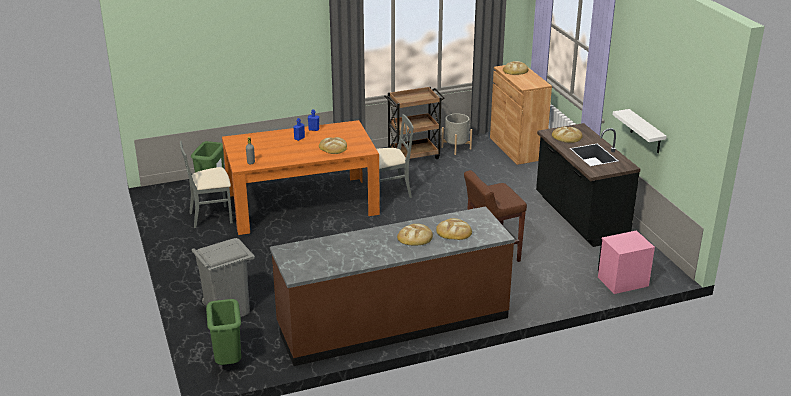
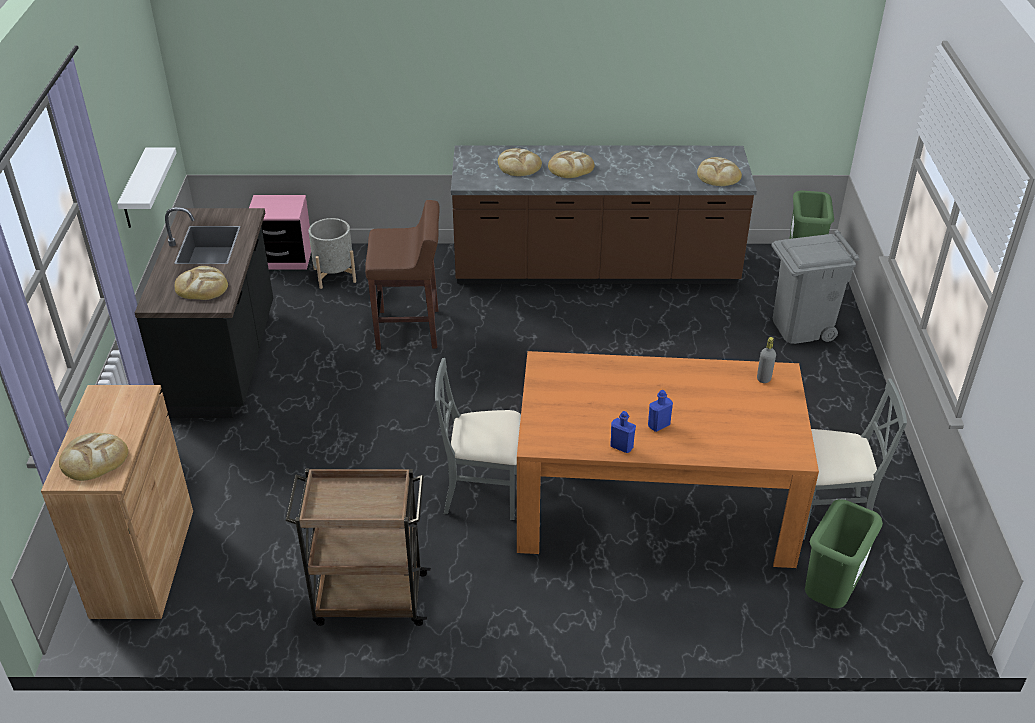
camera: 160 degrees left, 10 degrees up
(333, 147) = (602, 384): bread -> bread (718, 175)
(456, 148) = (261, 601): grey planter -> grey planter (334, 275)

